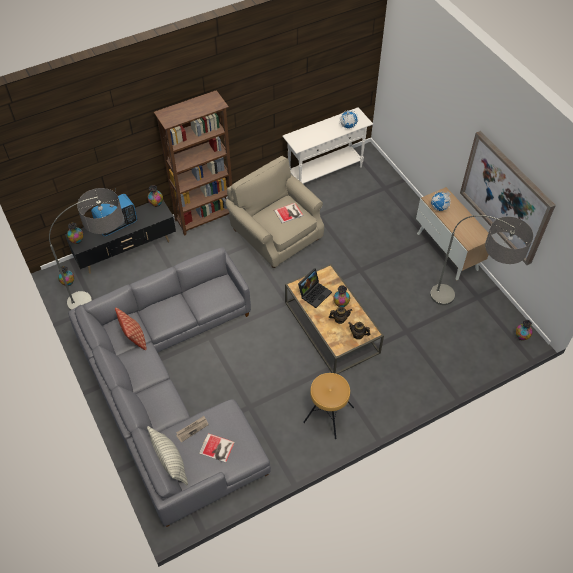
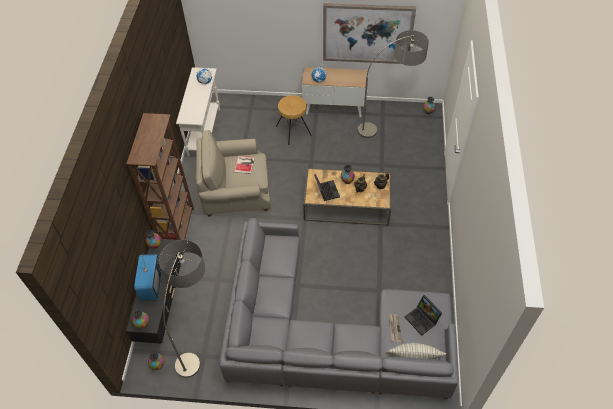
camera: 55 degrees left, 0 degrees up
(134, 338) = (280, 329): pillow -> none
(217, 449) = (422, 319): book -> laptop
(328, 414) = (417, 246): brown stool -> brown stool (293, 131)

